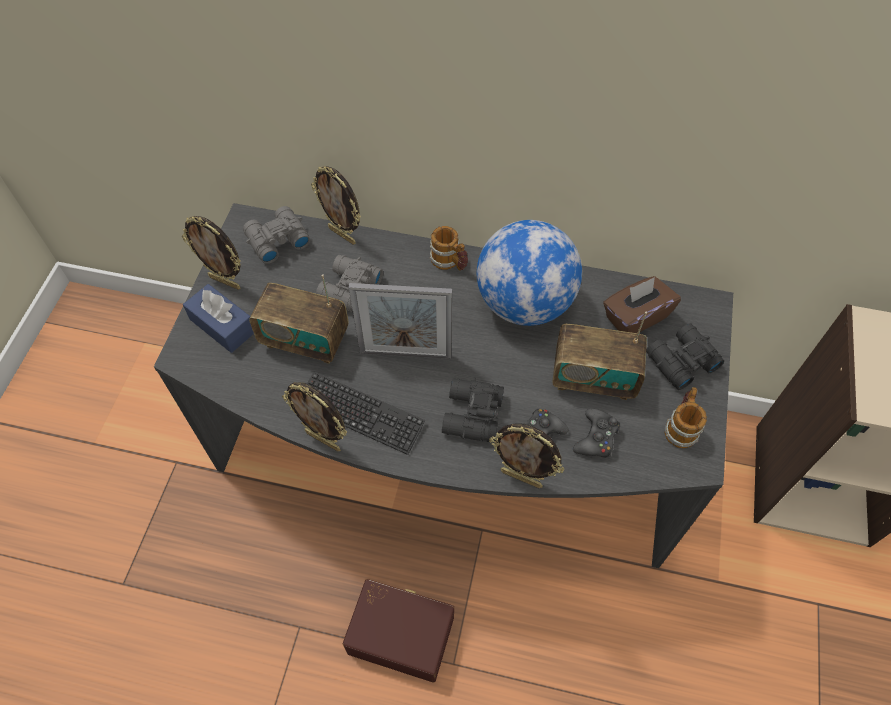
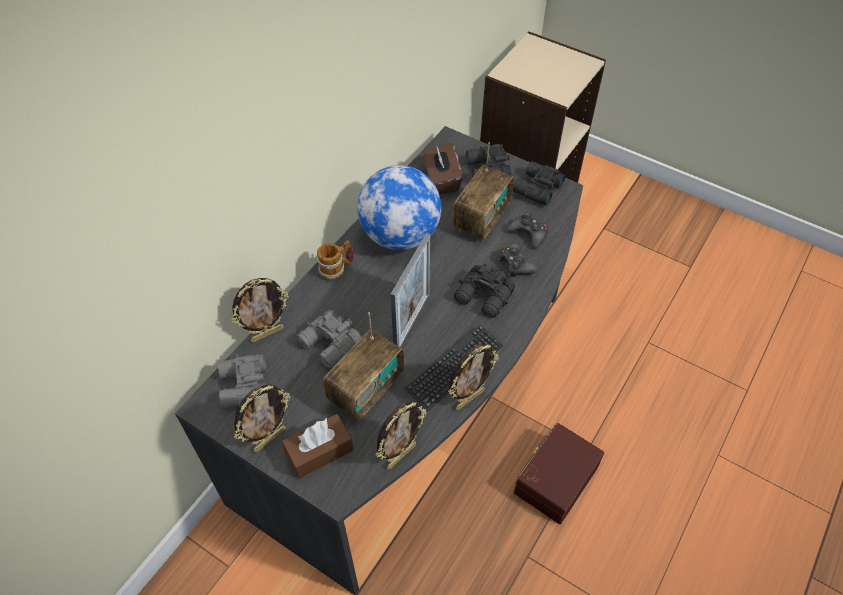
camera: 70 degrees left, 5 degrees down
(223, 325) = (319, 451): blue tissue box -> brown tissue box
(522, 478) = (545, 284): picture frame -> picture frame (401, 455)
(681, 427) = (536, 189): mug -> black binoculars

